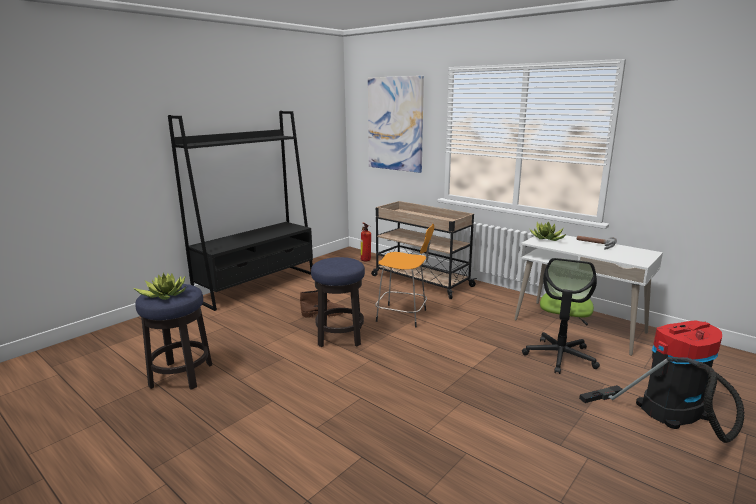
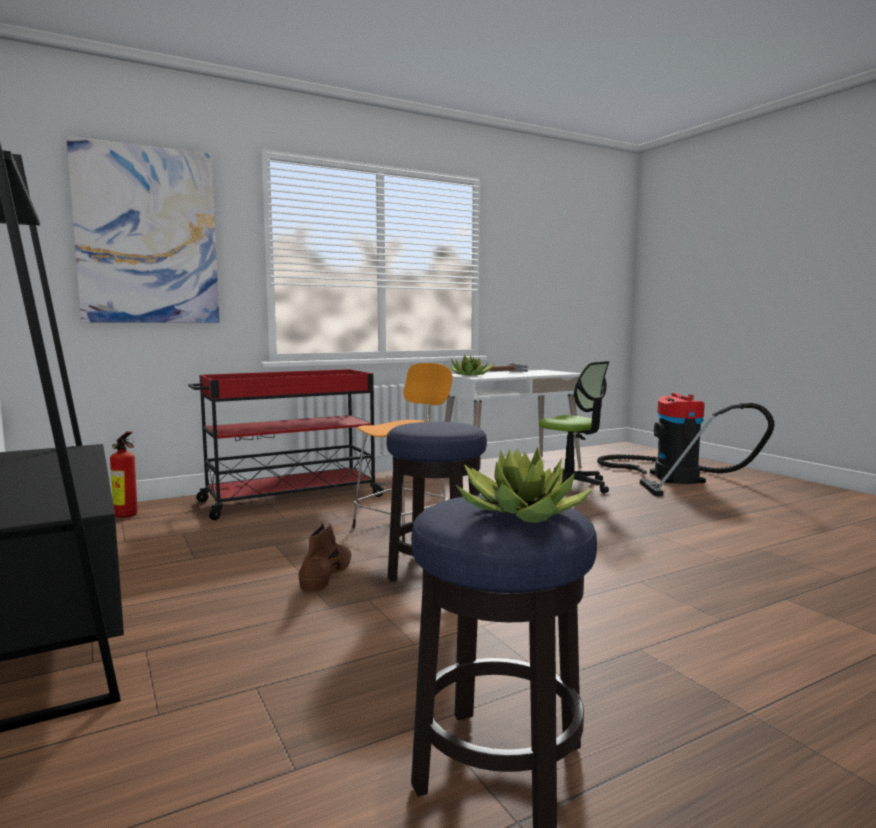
camera: 70 degrees left, 10 degrees down
(420, 280) = (289, 499): beige cart -> red cart

